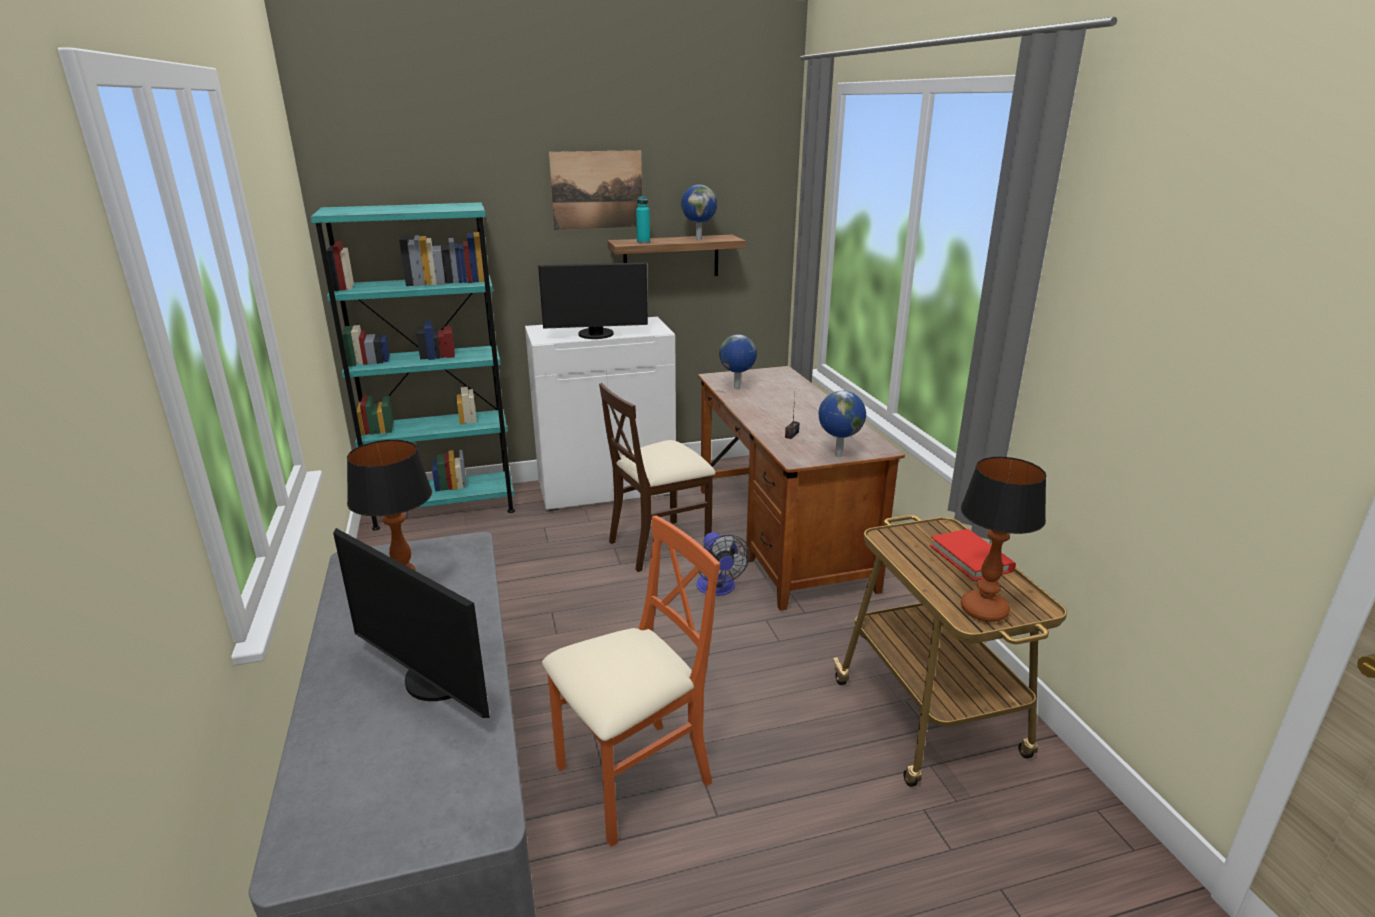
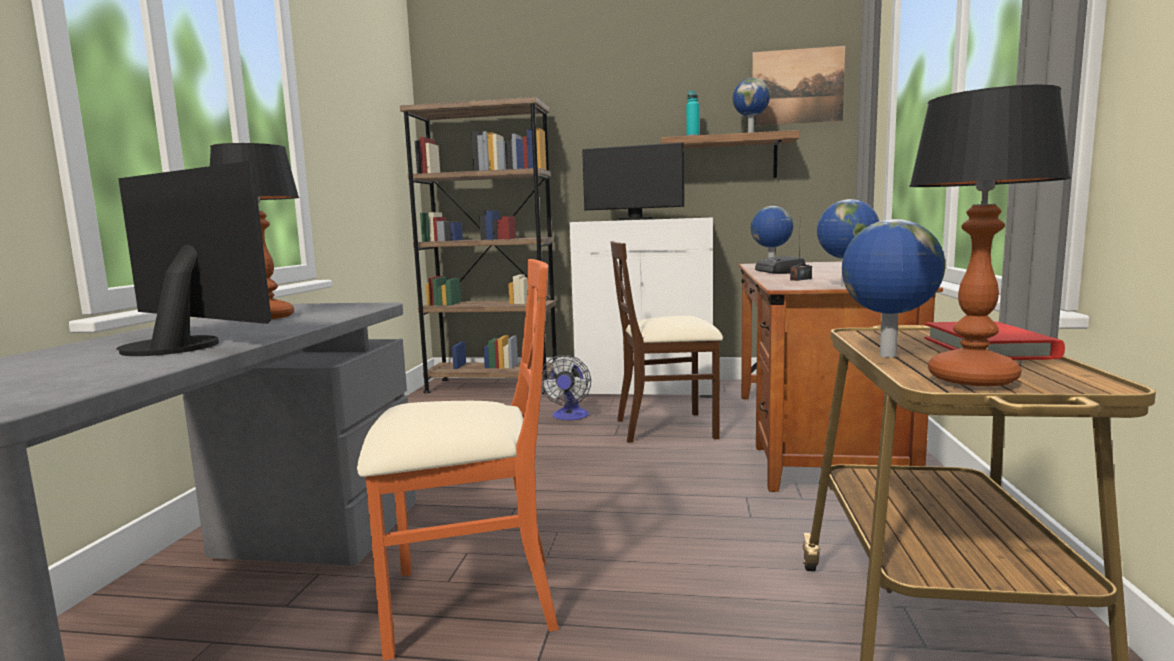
camera: 25 degrees right, 15 degrees down
(435, 681) = (181, 345): monitor -> monitor turned 150 degrees clockwise
(445, 507) = (492, 386): turquoise bookcase -> brown bookcase
(597, 190) = (654, 94): picture -> picture (797, 86)
(718, 589) = (705, 465): fan -> fan (569, 417)
(758, 408) = (780, 272): none -> radio
(922, 578) = (887, 356): none -> globe

